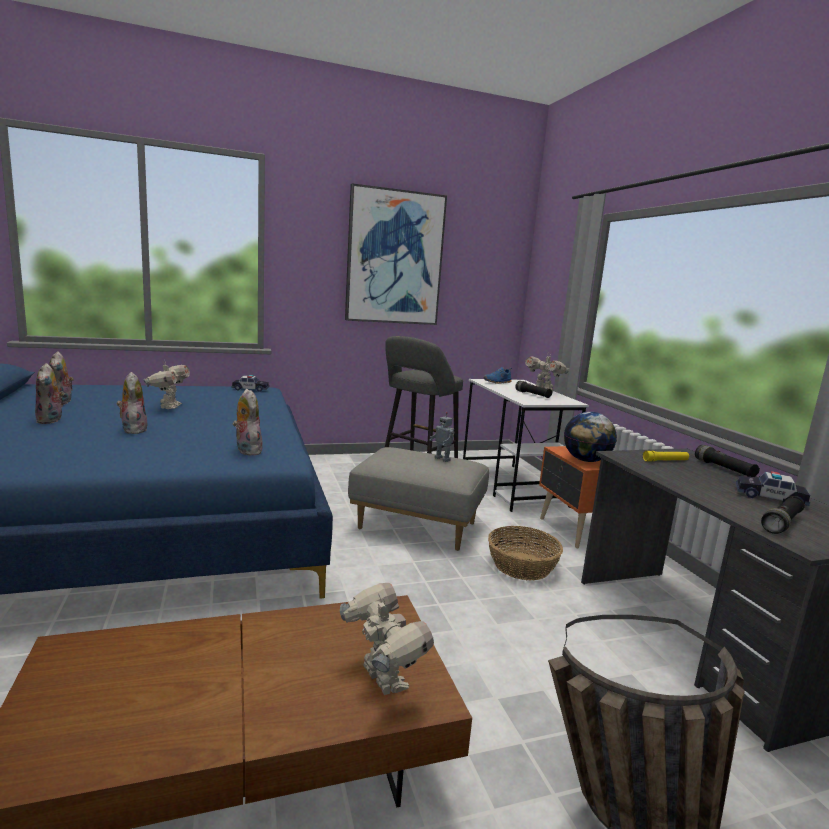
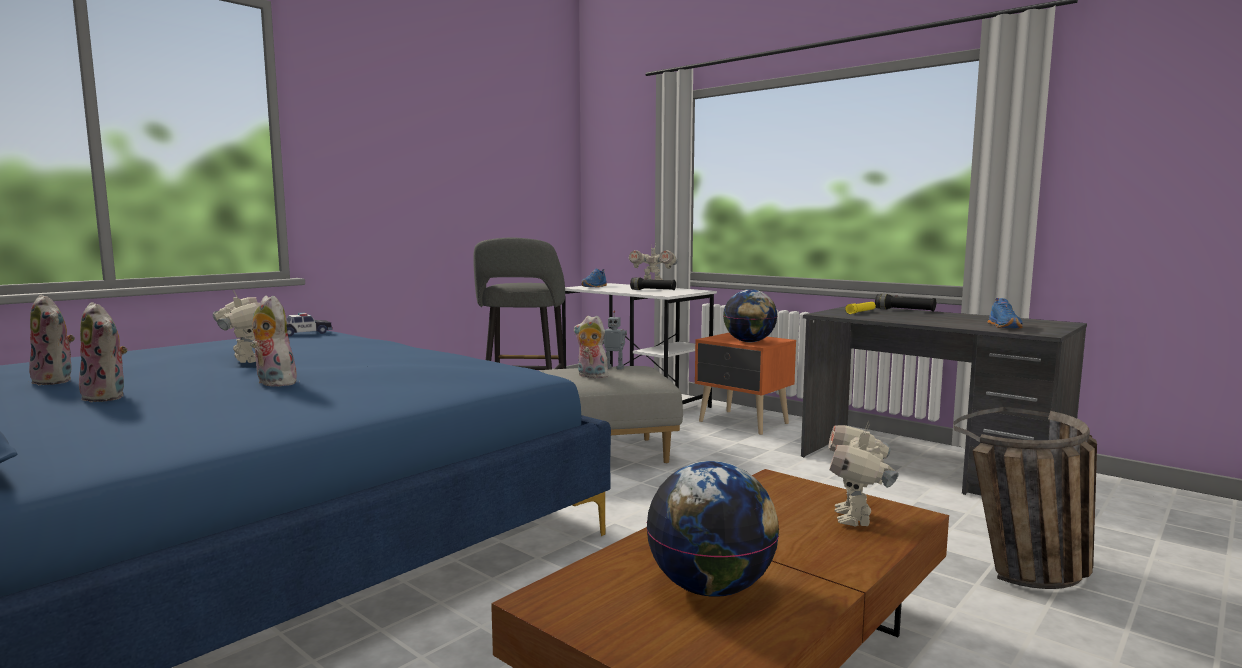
camera: 30 degrees left, 5 degrees down
(157, 694) = (711, 588): none -> globe
(246, 451) = (477, 373): plush toy -> plush toy (591, 376)
(381, 680) = (856, 518): toy robot -> toy robot turned 105 degrees counterclockwise
(394, 258) = (443, 146): picture -> none
(522, 566) = (739, 459): basket -> none
(769, 497) = (966, 318): toy car -> none
(781, 523) = (1005, 327): black flashlight -> blue shoe

